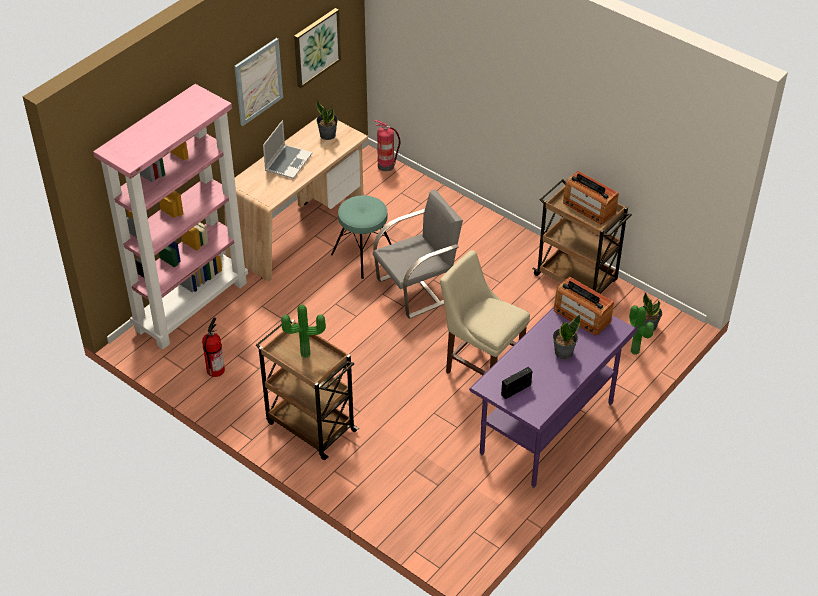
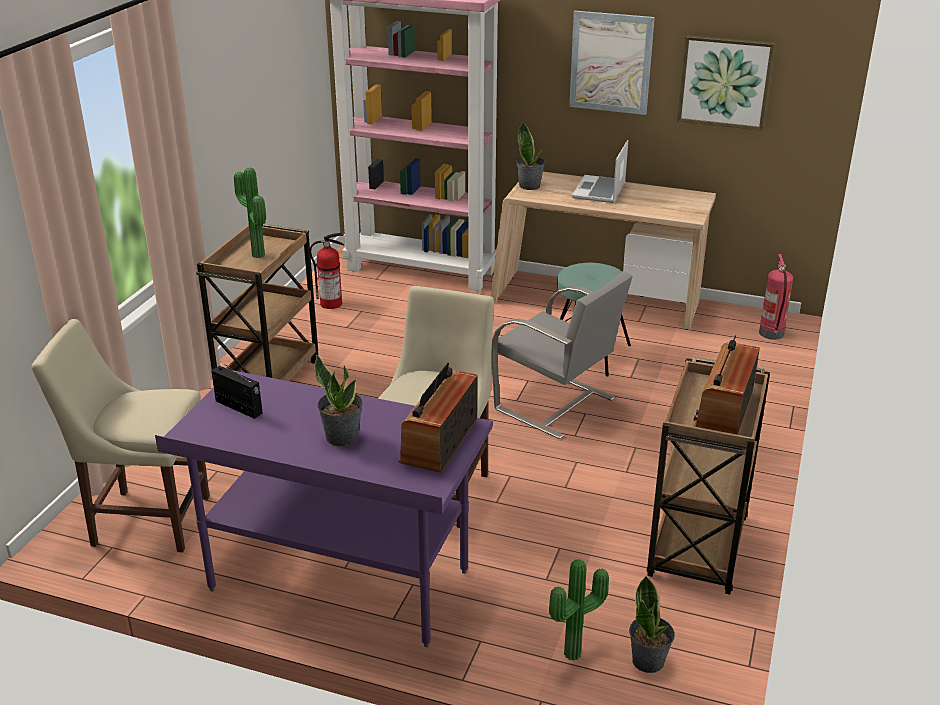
camera: 70 degrees right, 15 degrees down
(288, 162) = (600, 191): laptop -> laptop turned 105 degrees clockwise
(327, 135) = (676, 202): potted plant -> potted plant (530, 186)
(452, 512) = (145, 519): none -> beige chair

